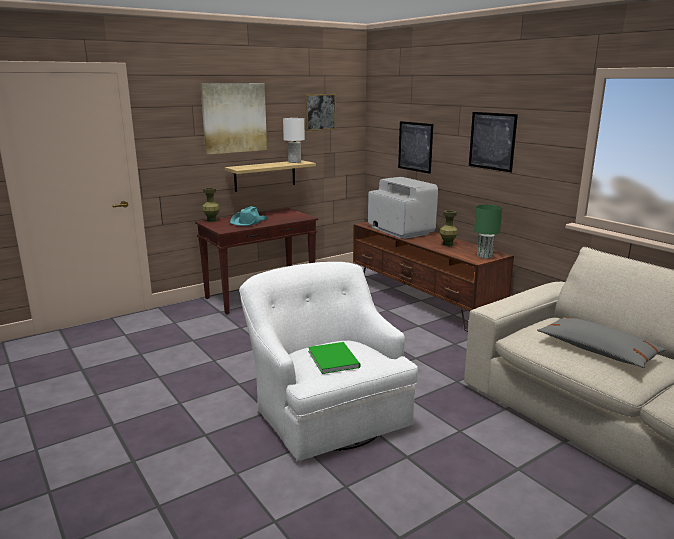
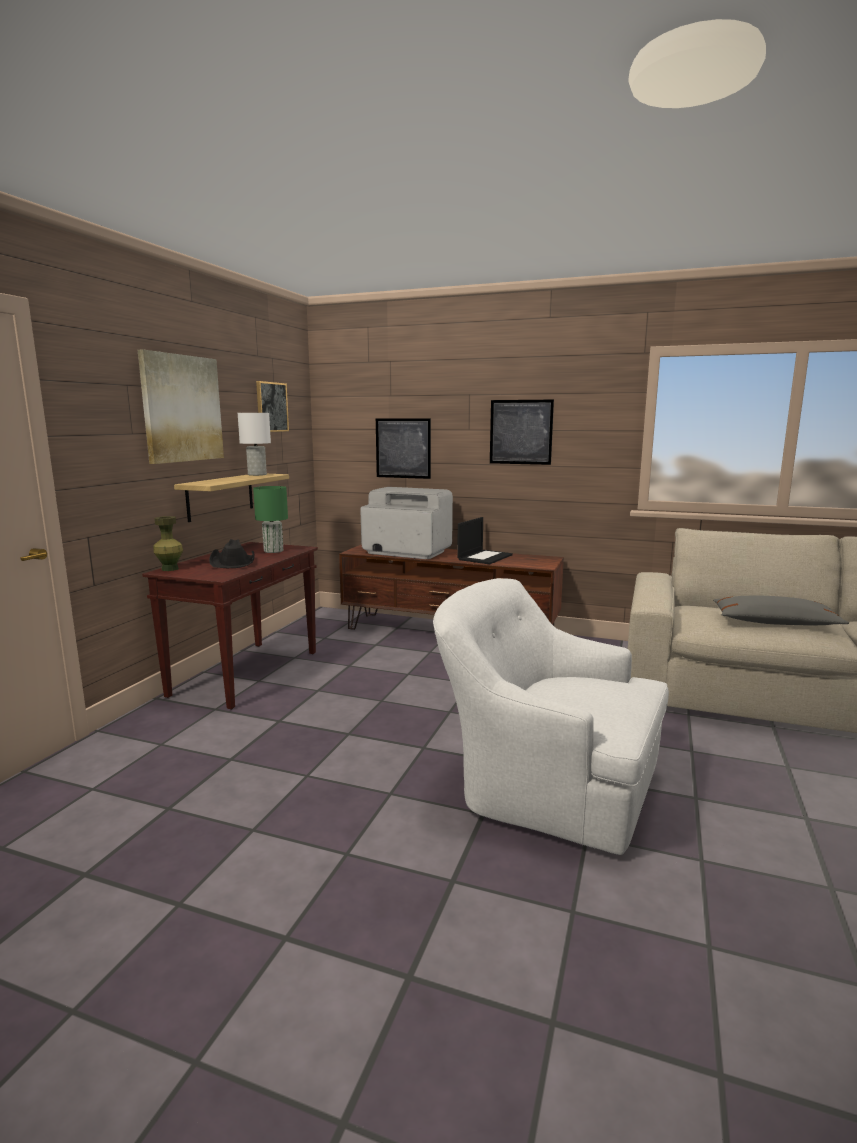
camera: 35 degrees left, 5 degrees down
(249, 222) = (233, 562): turquoise hat -> black hat
(334, 358) = (594, 698): green book -> none
(447, 244) = (484, 557): green vase -> laptop
(484, 256) = (542, 562): green table lamp -> green table lamp (273, 551)

